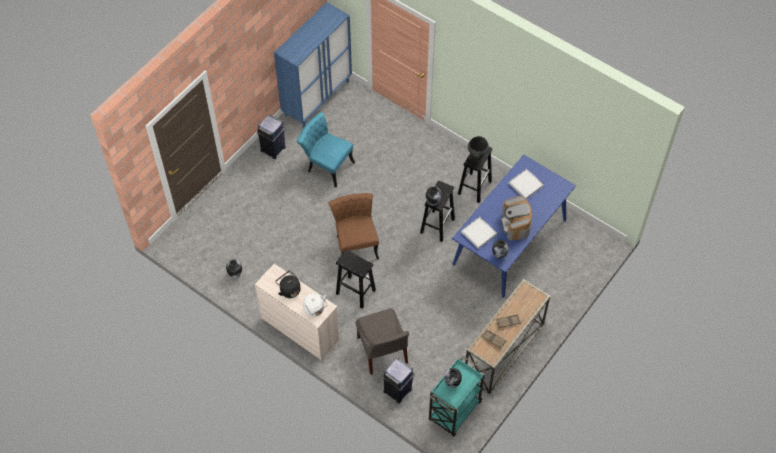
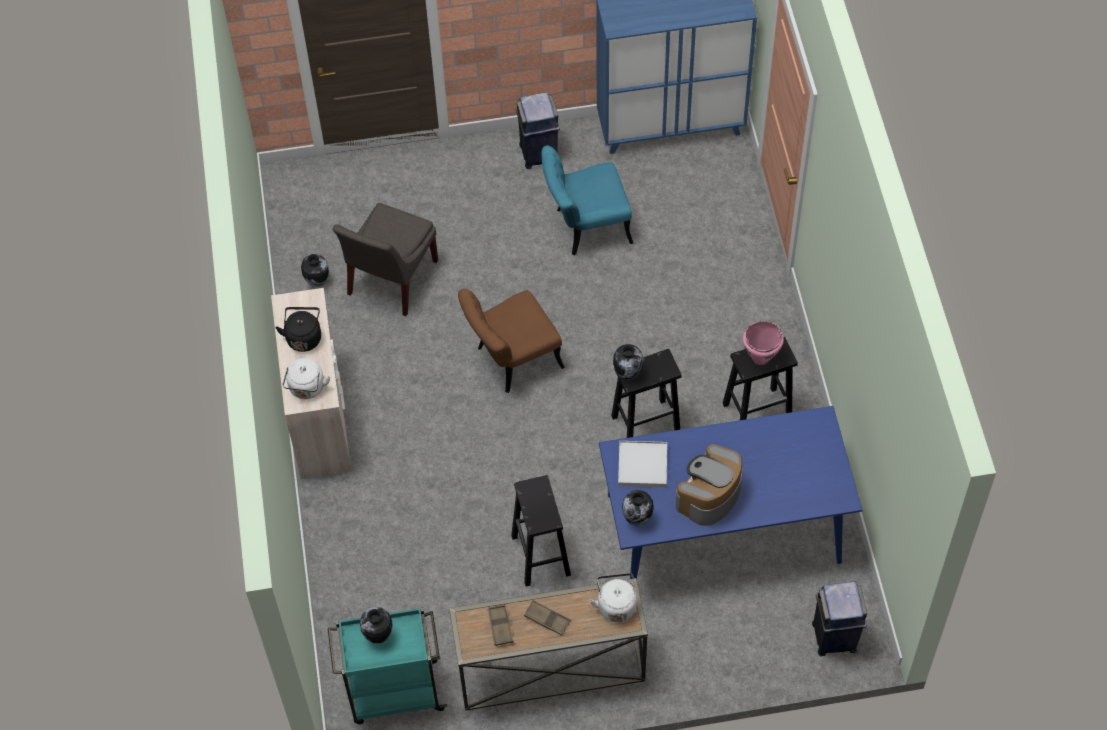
camera: 45 degrees right, 0 degrees up
(326, 165) = (585, 227): turquoise chair -> turquoise chair turned 90 degrees counterclockwise
(355, 243) = (511, 361): brown chair -> brown chair turned 150 degrees counterclockwise
(355, 292) = (440, 425): black stool -> black stool (540, 554)
(382, 352) = (388, 534): grey chair -> grey chair (390, 280)
(398, 391) = (353, 601): blue trash can -> blue trash can (834, 638)
(476, 157) = (760, 358): black cooking pot -> pink cooking pot
(525, 185) = (786, 451): white tray -> none
(527, 294) = (616, 604): none -> white kettle

